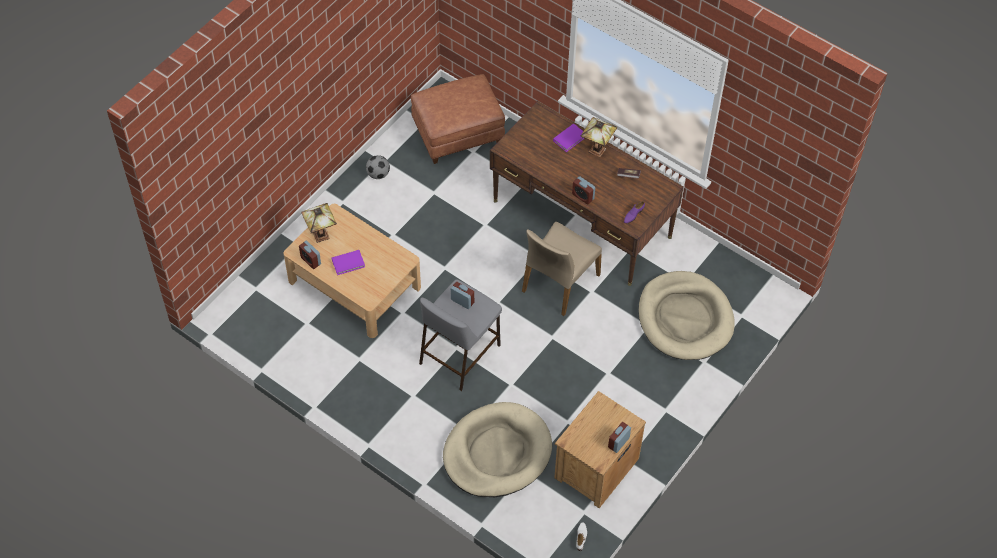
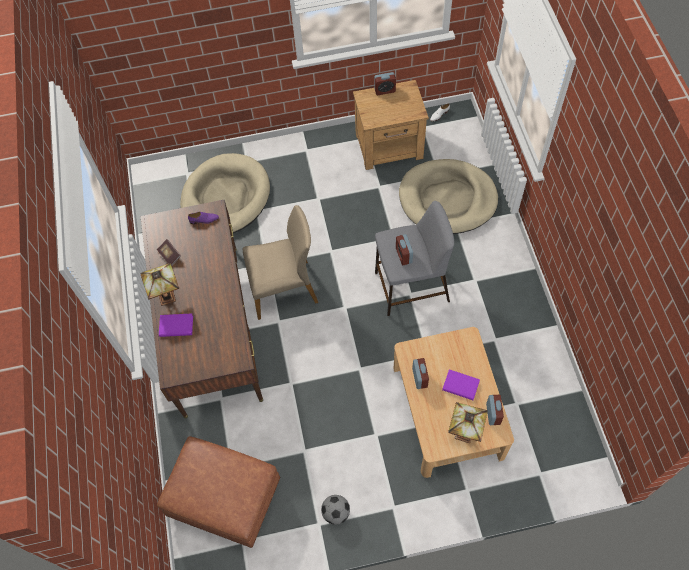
camera: 135 degrees left, 5 degrees up
(583, 196) = (224, 264): alarm clock -> alarm clock (419, 378)

